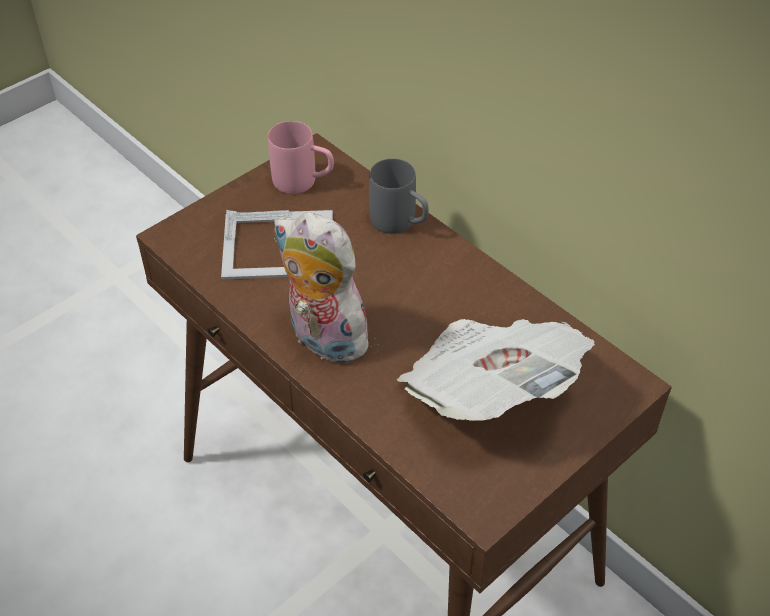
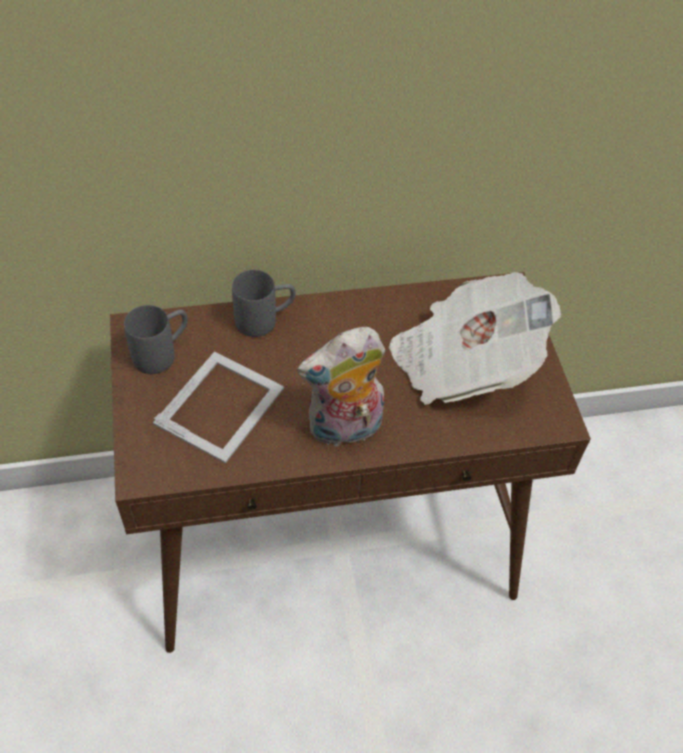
camera: 60 degrees left, 5 degrees up
(304, 182) = (162, 353): pink mug -> grey mug

